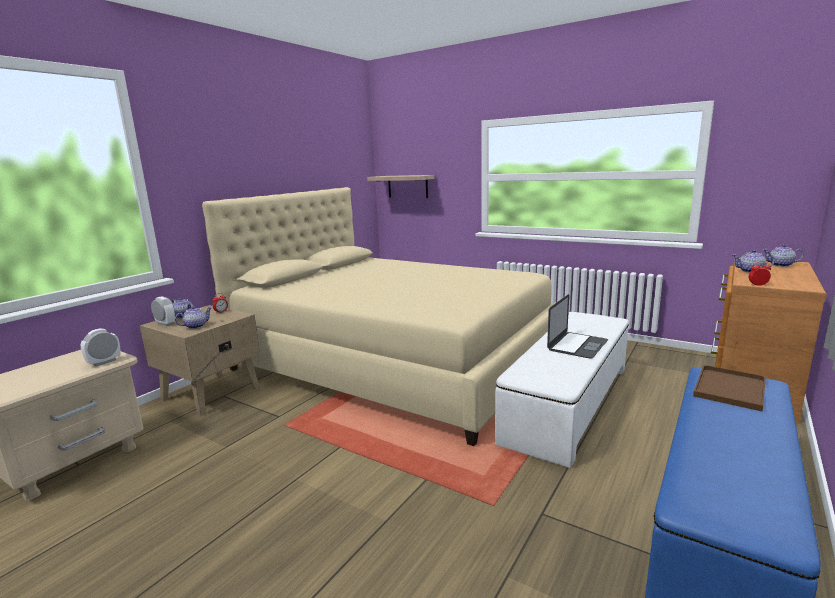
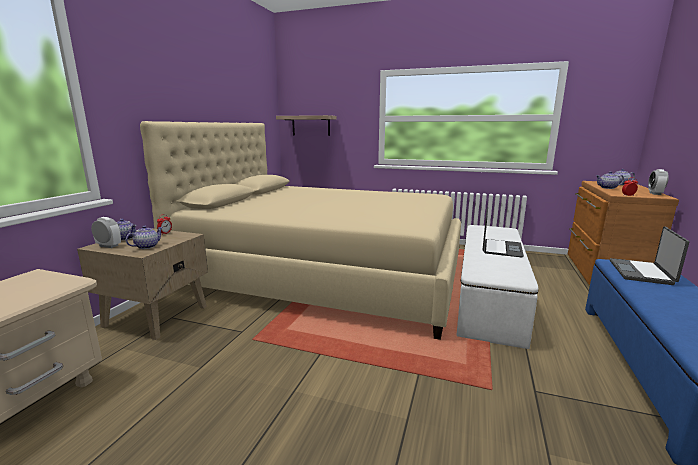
camera: 15 degrees left, 0 degrees up
(104, 362) = (57, 287): alarm clock -> alarm clock (655, 193)
(730, 389) = (642, 272): brown tray -> laptop

